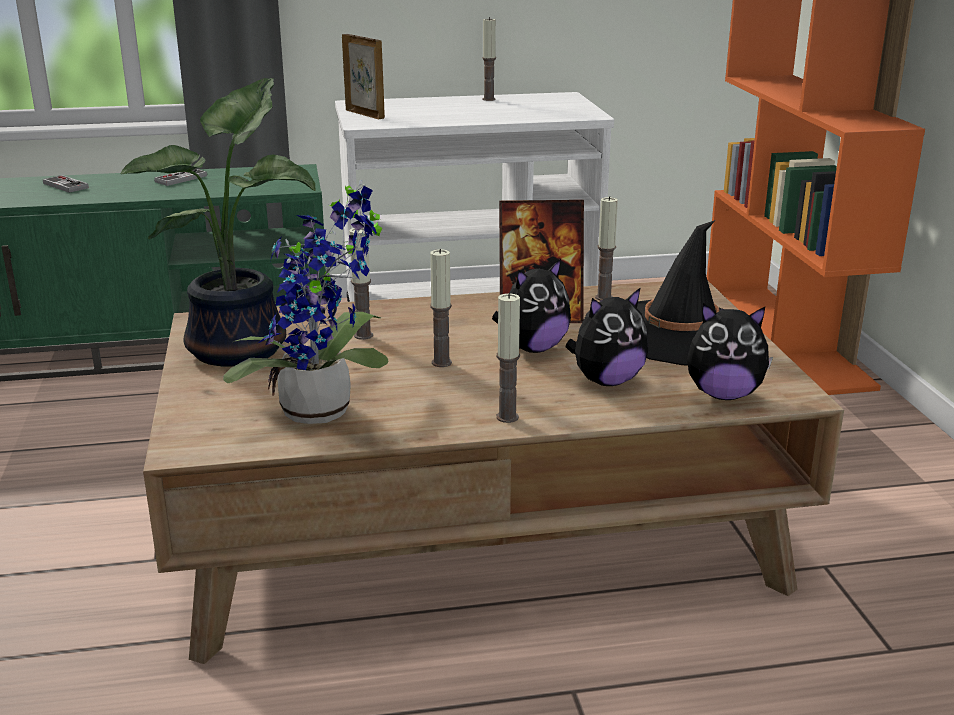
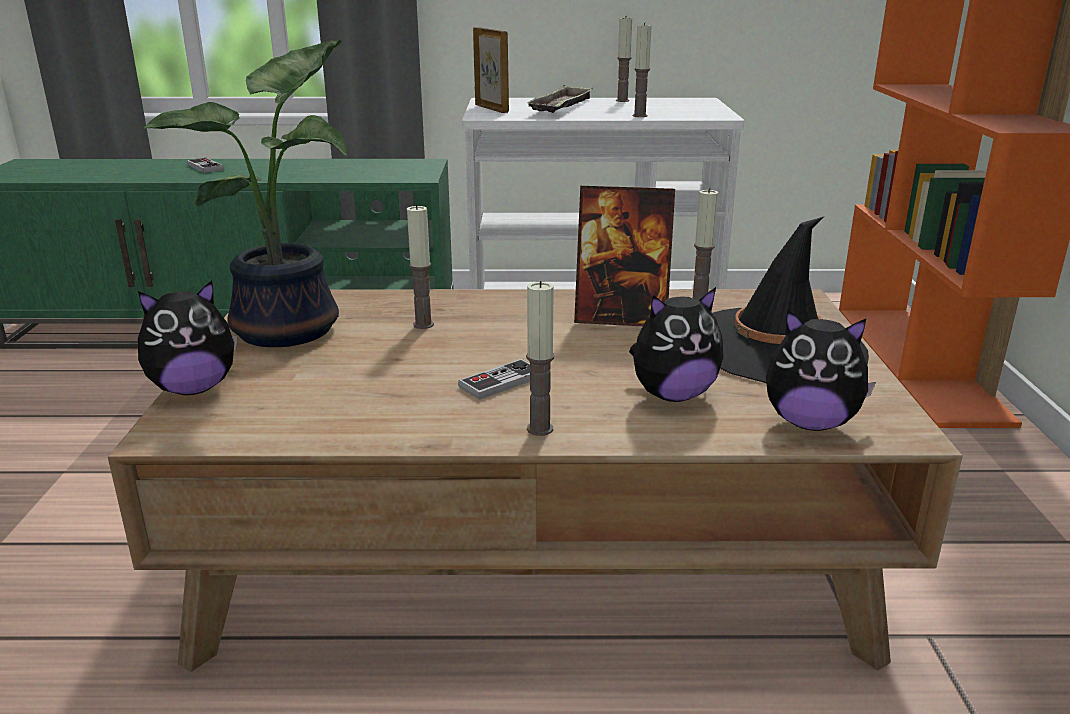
camera: 10 degrees right, 0 degrees up
(181, 179) = (313, 166): game controller -> game controller (501, 382)
(325, 413) = (338, 406): potted plant -> none
(433, 109) = (561, 107): none -> tray
(441, 362) = (492, 360): candle -> candle (640, 116)
(533, 348) = (601, 351): plush toy -> plush toy (193, 388)

